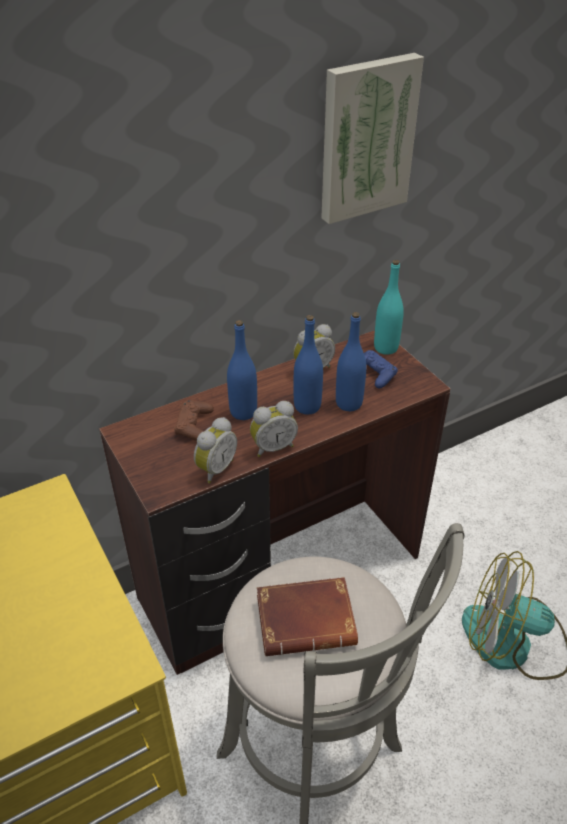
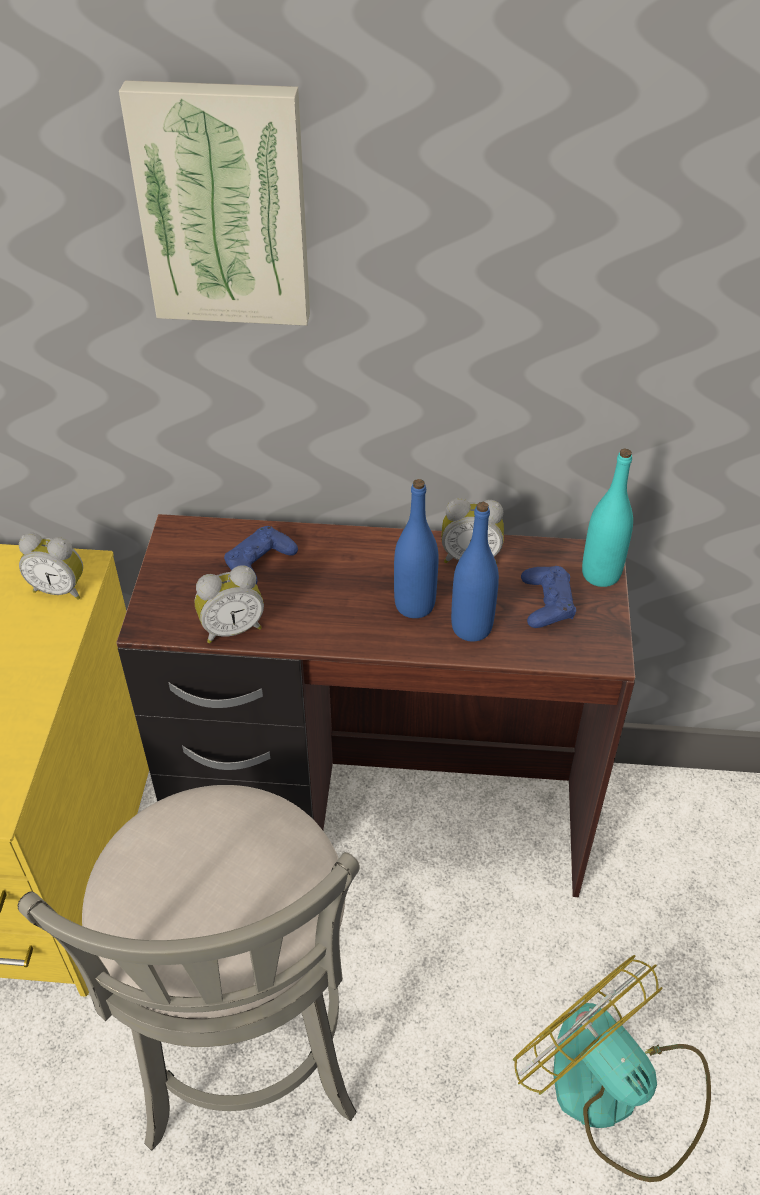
camera: 35 degrees right, 5 degrees up
(194, 425) = (259, 562): brown game controller -> blue game controller
(243, 412) = (331, 573): blue bottle -> none
(273, 447) = (322, 636): alarm clock -> alarm clock (60, 589)
(308, 619) = (206, 872): brown book -> none
(366, 138) = (627, 248): picture -> picture (224, 205)

